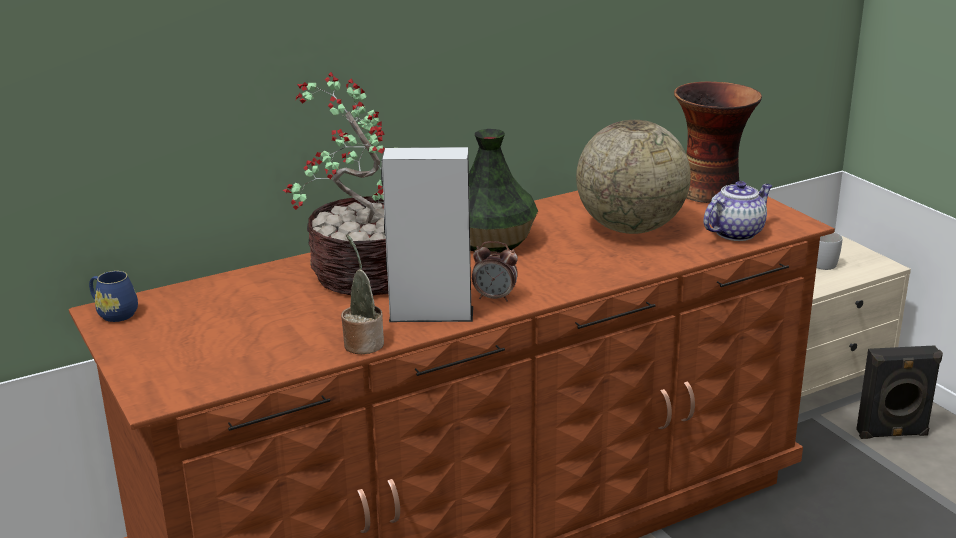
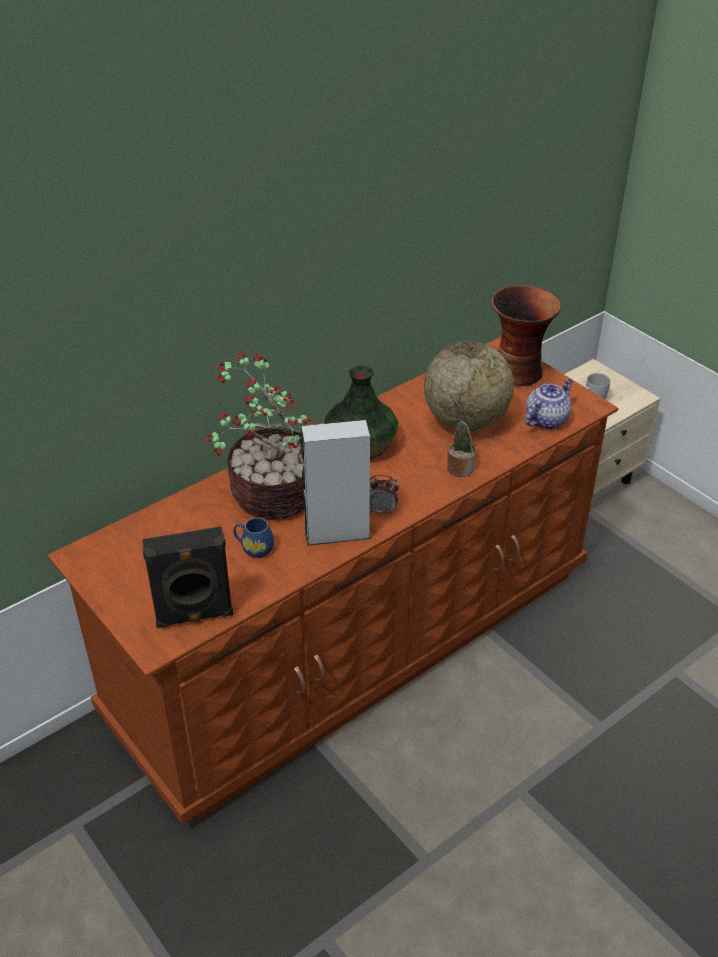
camera: 10 degrees left, 15 degrees up
(114, 313) = (87, 557): blue mug -> blue mug (254, 548)
(363, 343) = (294, 570): potted plant -> potted plant (459, 467)
(892, 434) = (646, 523): black speaker -> black speaker (194, 617)

